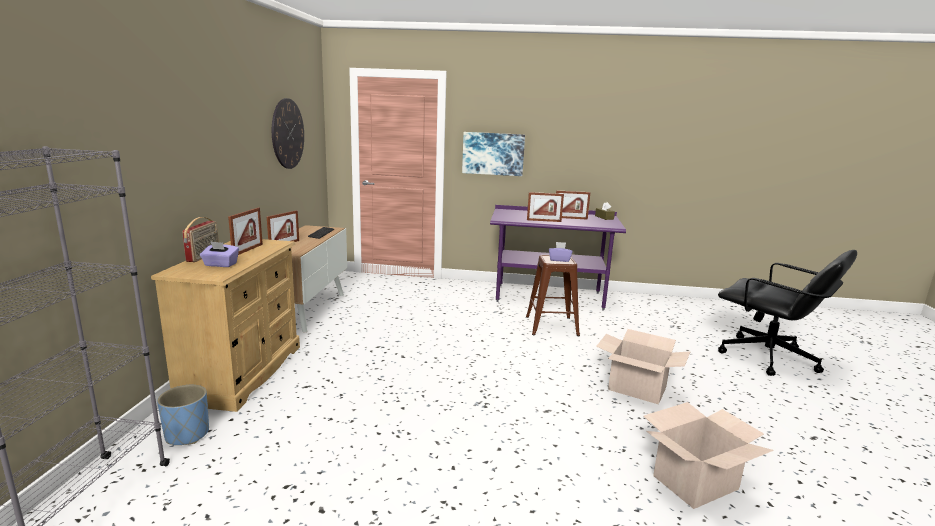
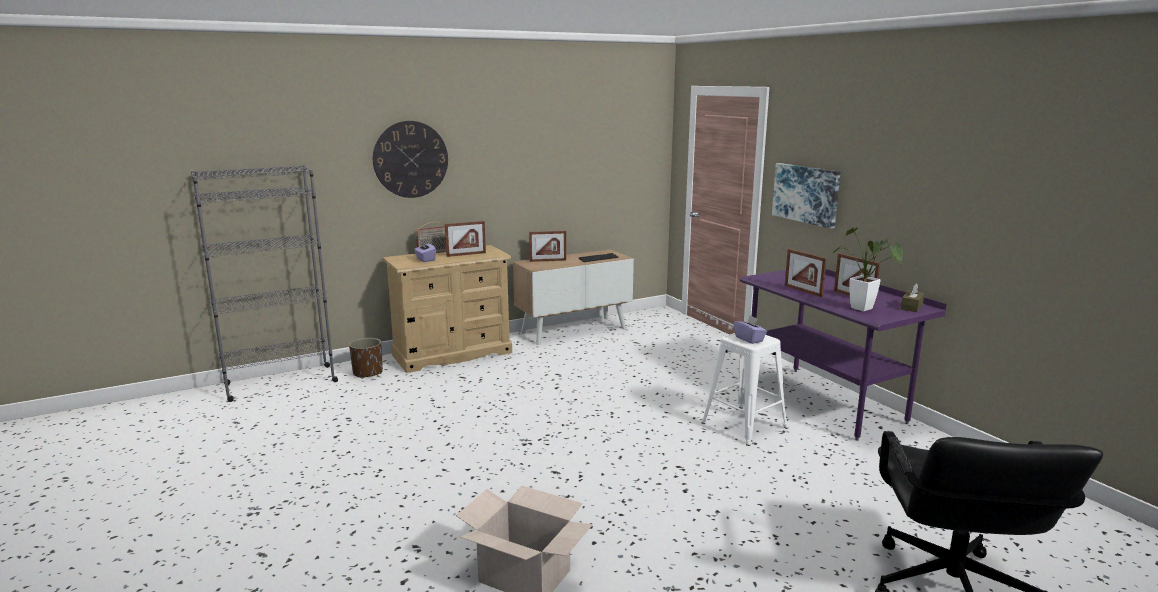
camera: 55 degrees right, 0 degrees up
(187, 434) = (368, 373): blue planter -> brown planter
(287, 134) = (590, 157): wall clock -> wall clock (410, 159)
(551, 326) = (743, 425): brown stool -> white stool
(597, 223) = (865, 310): none -> potted plant
(637, 388) = (674, 507): cardboard box -> none

